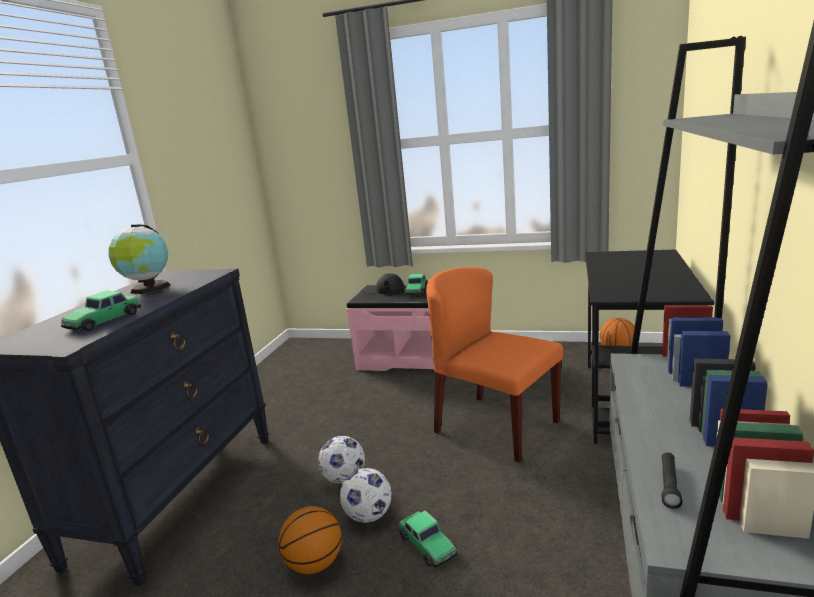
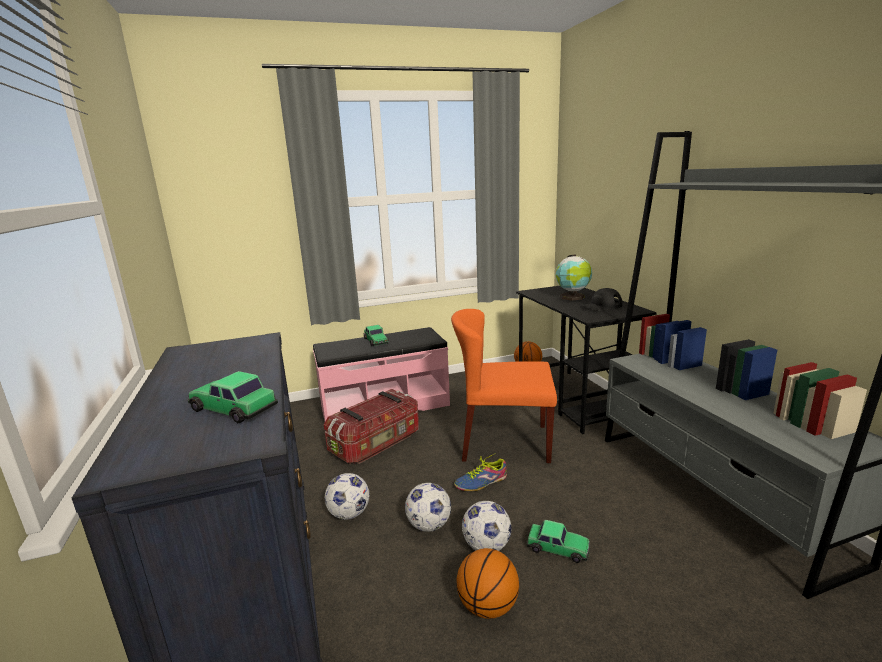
camera: 35 degrees left, 0 degrees up
(103, 321) = (233, 408): toy car -> toy car turned 120 degrees clockwise
(148, 289) = (204, 367): globe -> globe (572, 297)
(299, 447) = (349, 514): none -> football
(381, 393) = (377, 444): none -> storage box
(384, 290) = (342, 345): black cap -> black cap (601, 306)
(429, 458) = (481, 482): none -> shoe
(669, 485) = (766, 427): black flashlight -> none

